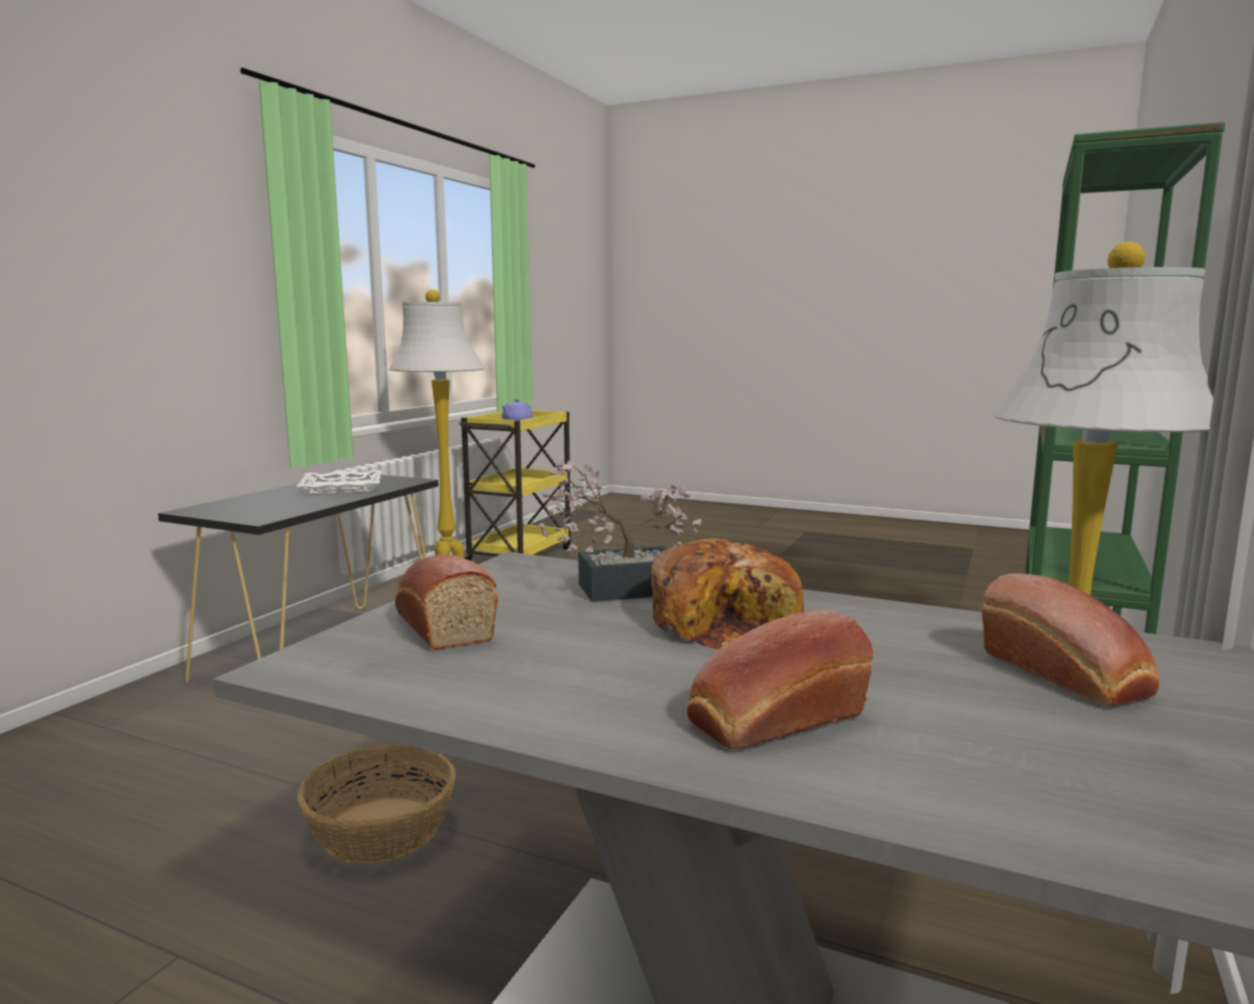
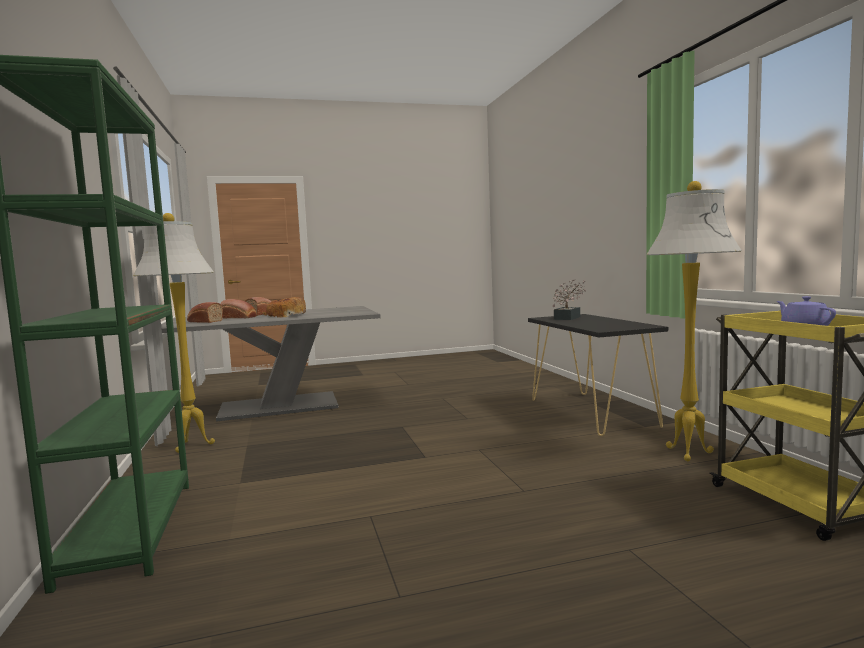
camera: 140 degrees right, 5 degrees down
(341, 488) = (600, 324): white tray -> none
(380, 830) = (413, 399): basket -> none
(442, 625) = (346, 310): bread -> bread (240, 317)
(616, 589) = (324, 315): potted plant -> potted plant (569, 317)

